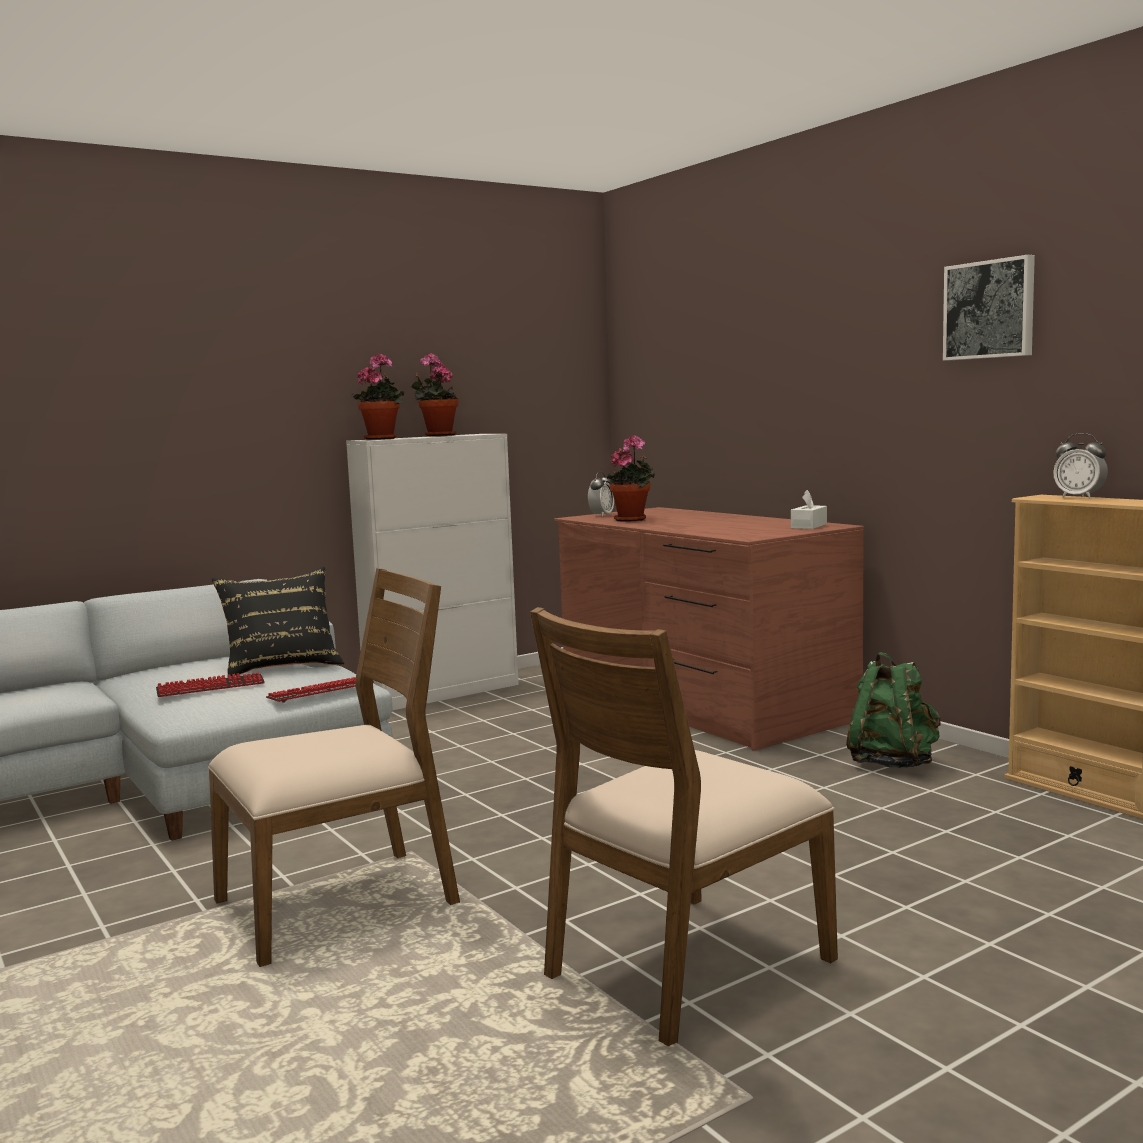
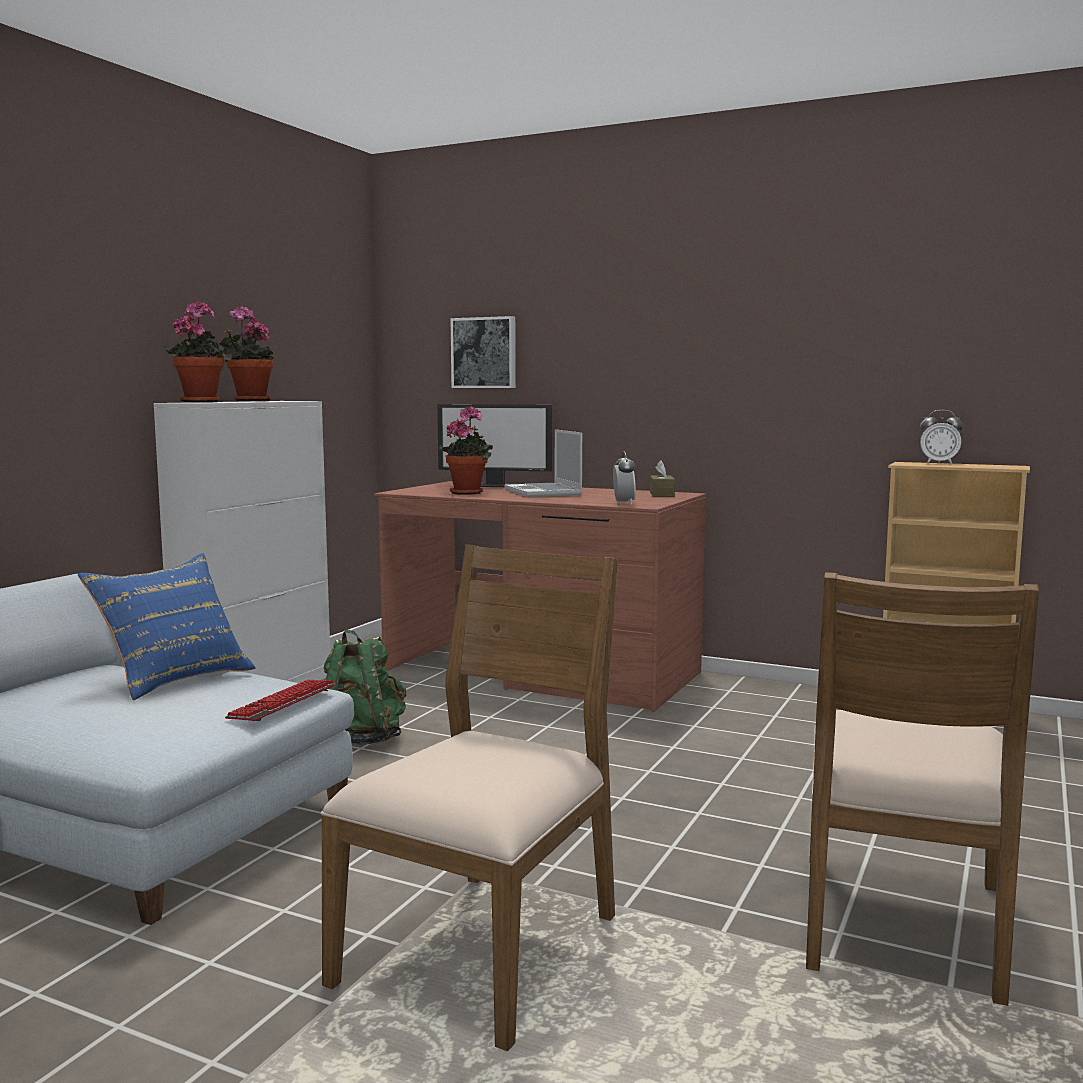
camera: 30 degrees left, 0 degrees up
(210, 687) = (129, 715): keyboard -> none
(282, 666) = (174, 679): black pillow -> blue pillow
(601, 515) = (419, 489): alarm clock -> alarm clock (623, 503)
(683, 512) = (495, 485): none -> monitor
(701, 521) = (544, 492): none -> laptop
(809, 526) = (662, 494): white tissue box -> brown tissue box
(892, 763) = (779, 706): green backpack -> green backpack (362, 739)
(990, 309) = (842, 302): picture -> picture (484, 353)

